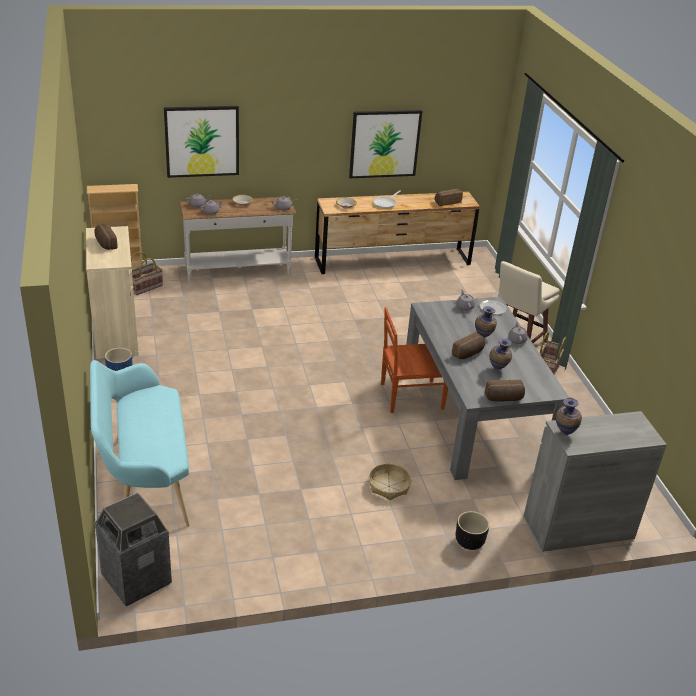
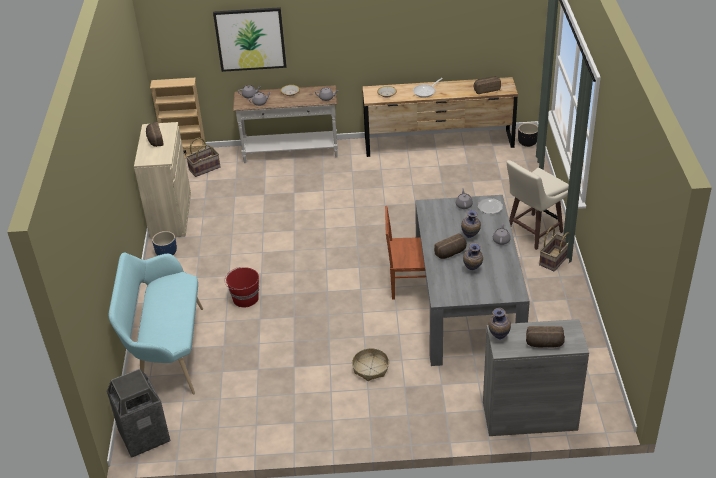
camera: 15 degrees right, 5 degrees up
(224, 418) = (245, 299): none -> red bucket
(384, 143) = (423, 35): picture -> none
(469, 542) = (426, 423): black planter -> black planter (527, 143)
(504, 399) = (467, 299): bread -> bread (544, 344)

